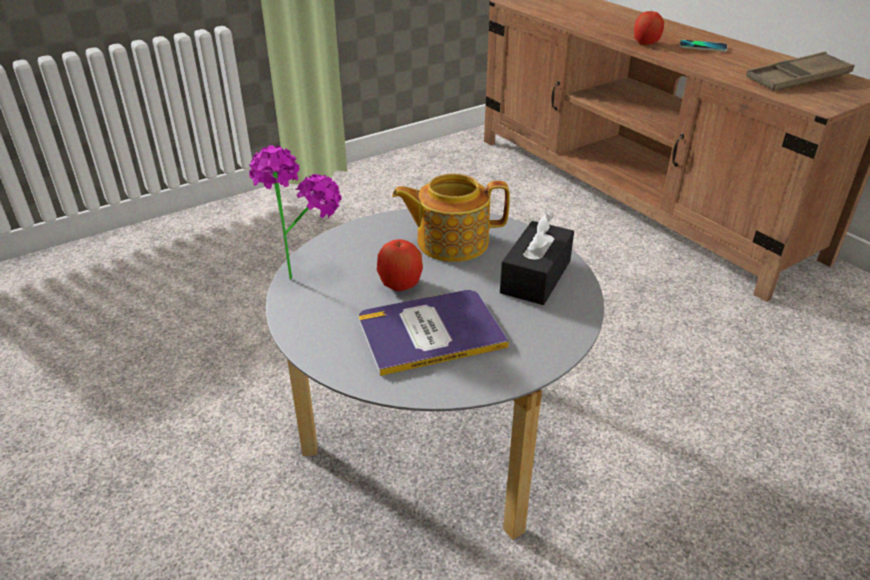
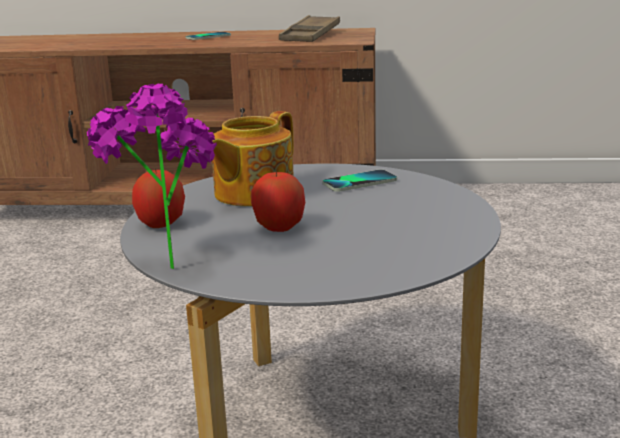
camera: 50 degrees left, 15 degrees down
(430, 332) = (371, 234): book -> none
(536, 277) = (359, 182): black tissue box -> phone
(646, 43) = (161, 43): apple -> apple (161, 224)

